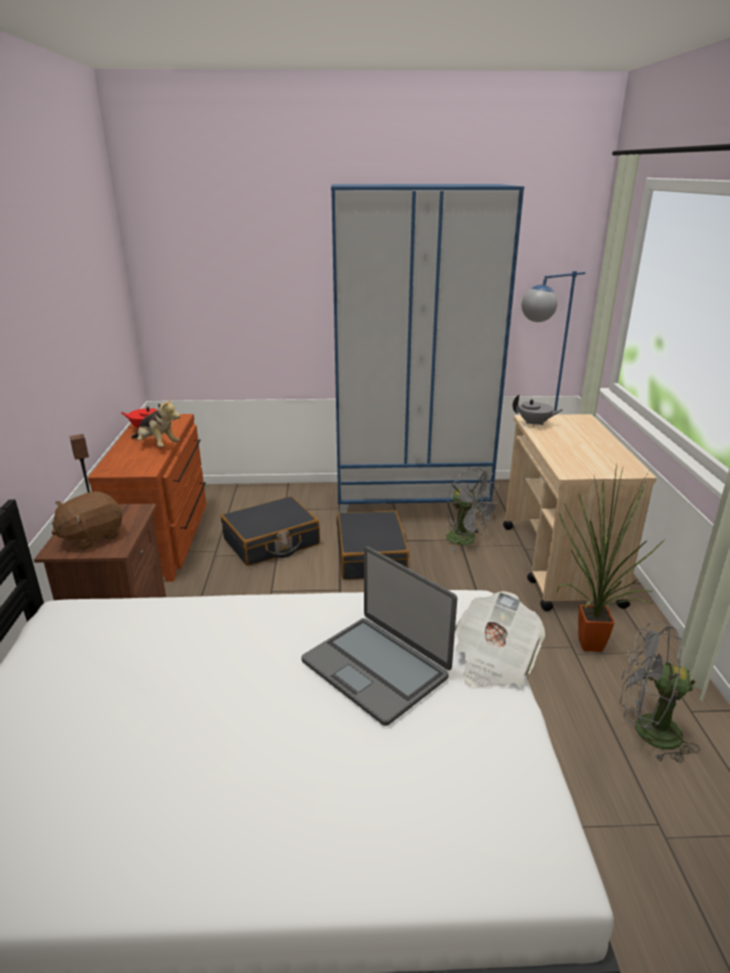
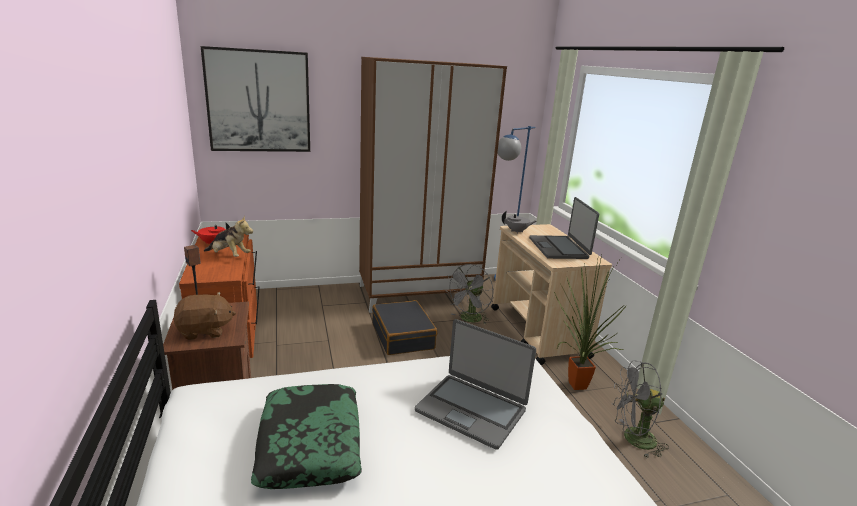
camera: 15 degrees left, 5 degrees down
(91, 537) = (205, 331): brown plush toy -> brown plush toy turned 135 degrees counterclockwise
(158, 687) = (309, 444): none -> pillow
(206, 250) = (259, 101): none -> picture
(271, 542) = (320, 331): black suitcase -> none
(411, 501) = (419, 294): blue wardrobe -> brown wardrobe
(467, 540) = (469, 319): grey fan -> grey fan turned 90 degrees clockwise
(493, 660) = (549, 395): newspaper -> none
(585, 450) = (559, 248): none -> laptop

